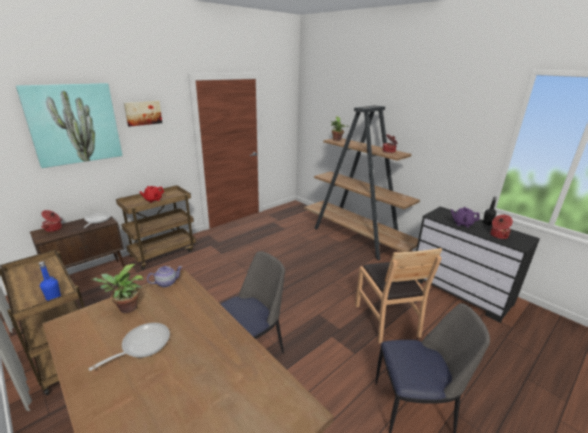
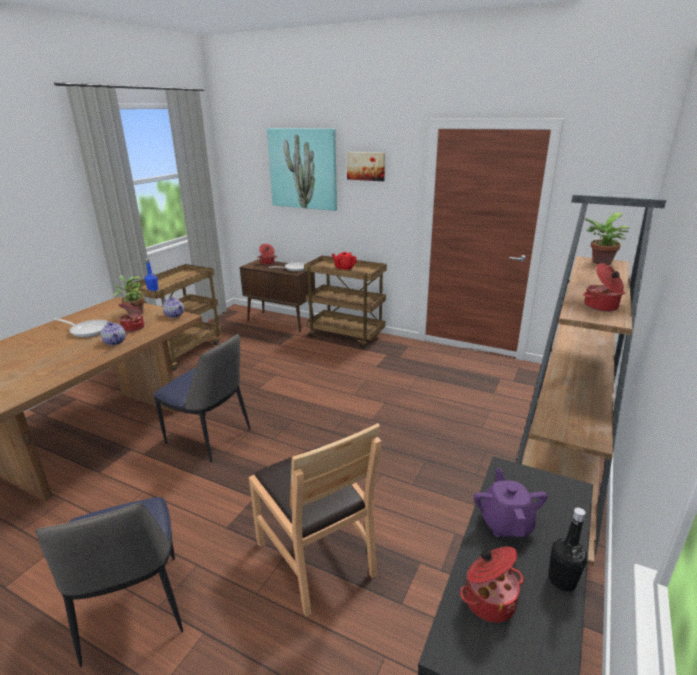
camera: 70 degrees right, 0 degrees up
(173, 309) = (134, 328): none -> cooking pot
(200, 322) = (115, 342): none -> teapot
(387, 319) = (316, 557): brown chair -> brown chair turned 90 degrees counterclockwise

